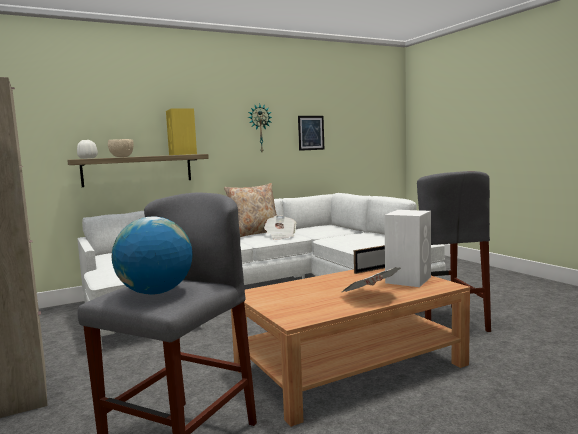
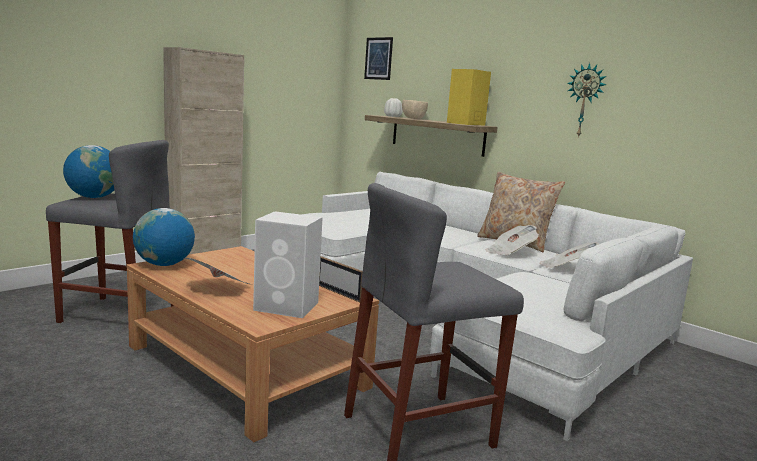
camera: 70 degrees right, 5 degrees up
(292, 315) = (164, 264): none -> globe
(311, 133) = (678, 115): picture -> picture (378, 58)
(318, 232) = (565, 268): none -> newspaper

